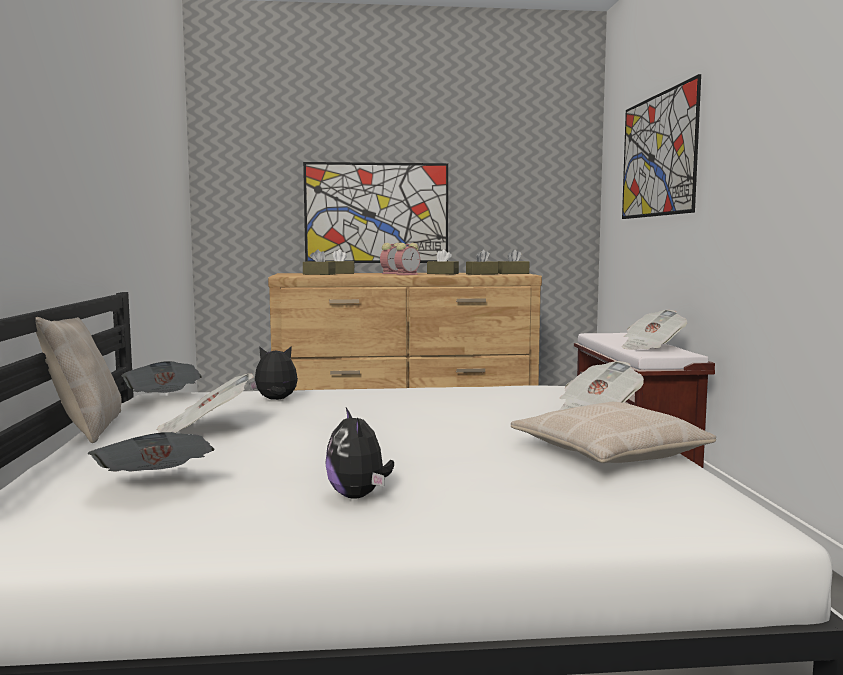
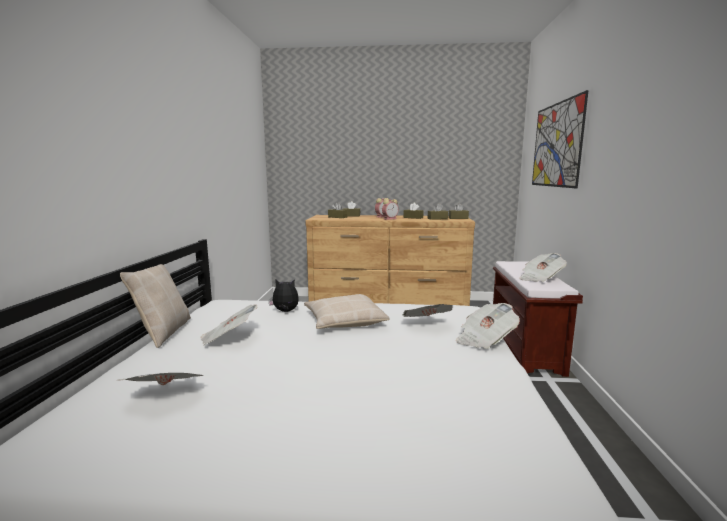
camera: 10 degrees right, 5 degrees up
(163, 399) = (221, 307): newspaper -> newspaper (426, 324)
(359, 496) = (286, 421): plush toy -> none
(376, 213) = (375, 178): picture -> none
(608, 453) = (479, 385): beige pillow -> beige pillow (344, 321)

